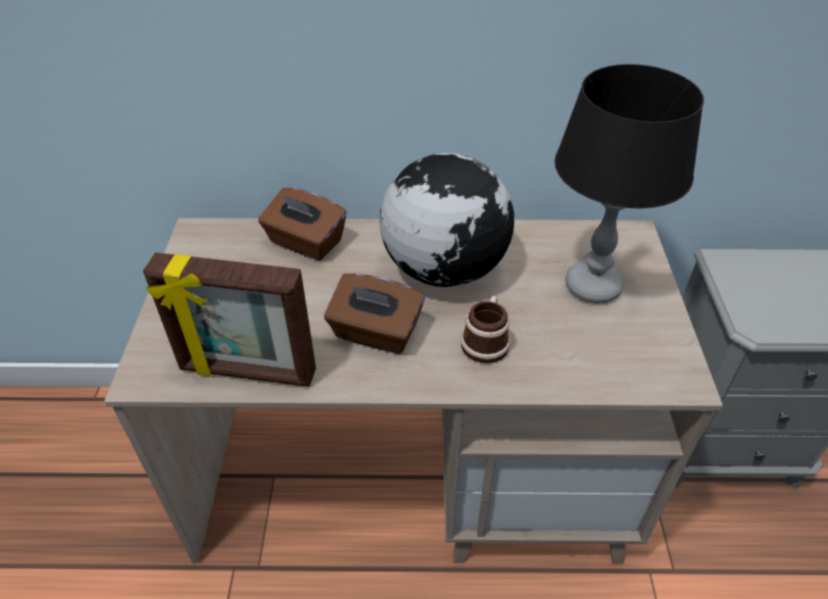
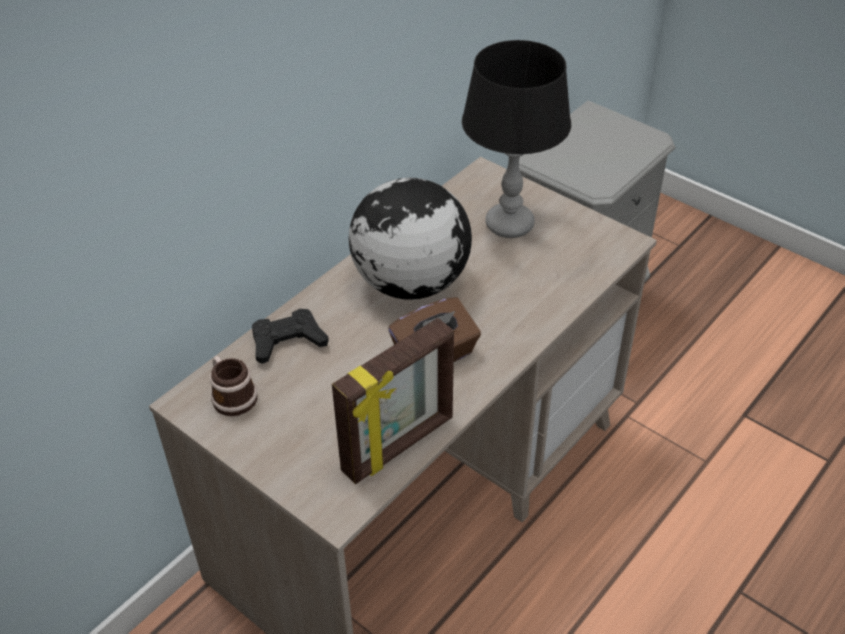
camera: 50 degrees left, 0 degrees up
(305, 242) = (287, 341): brown tissue box -> black game controller
(486, 341) = (503, 305): mug -> mug (231, 396)

